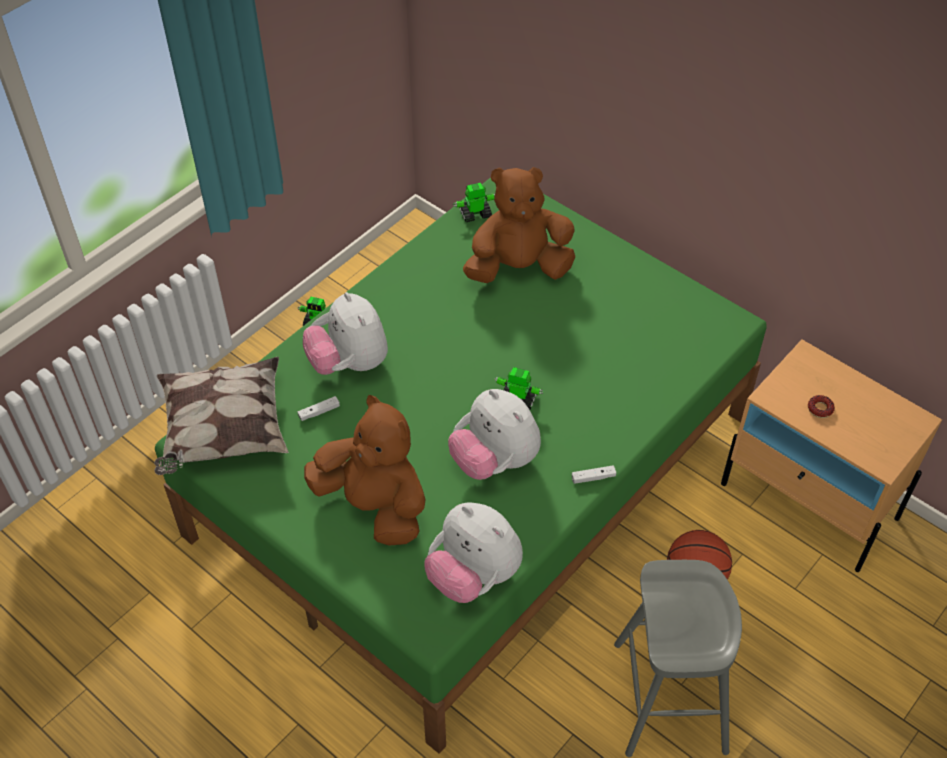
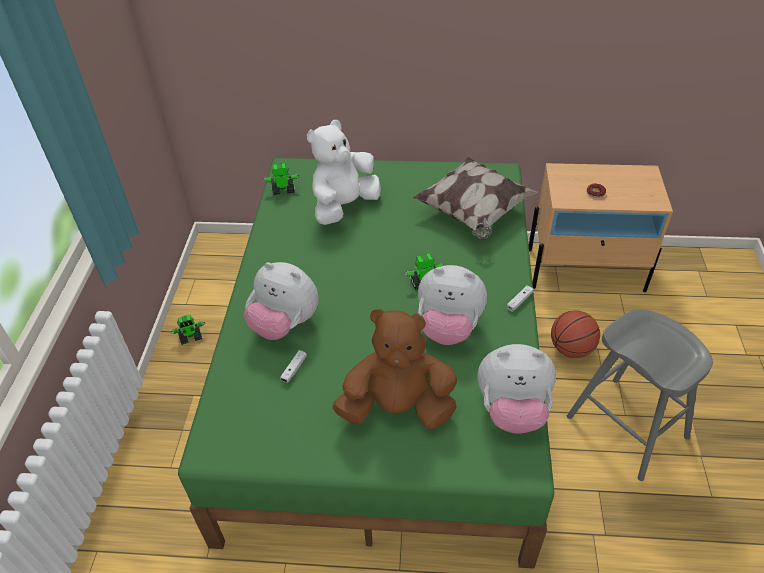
camera: 35 degrees left, 5 degrees down
(223, 432) = (231, 428): pillow -> pillow (473, 213)
(475, 214) = (283, 190): toy robot -> toy robot turned 45 degrees clockwise
(518, 268) = (344, 206): brown plush toy -> white plush toy

